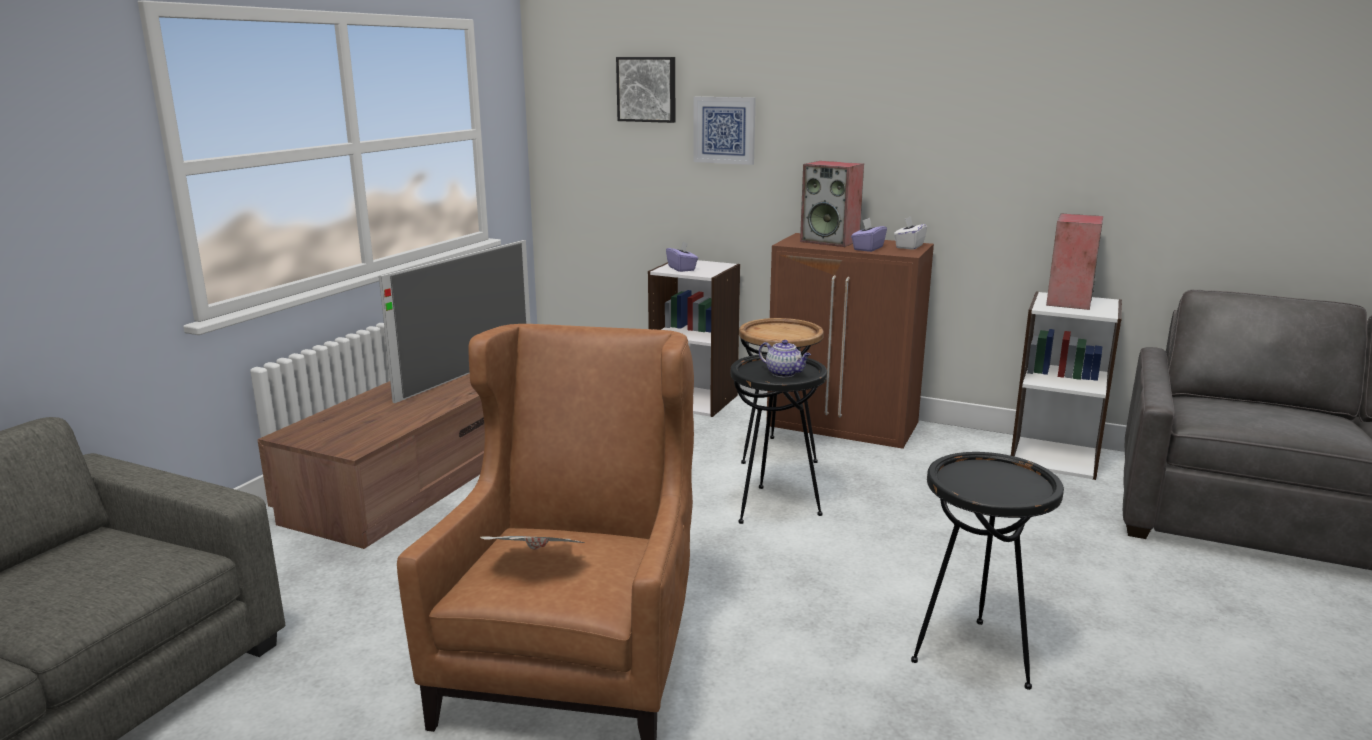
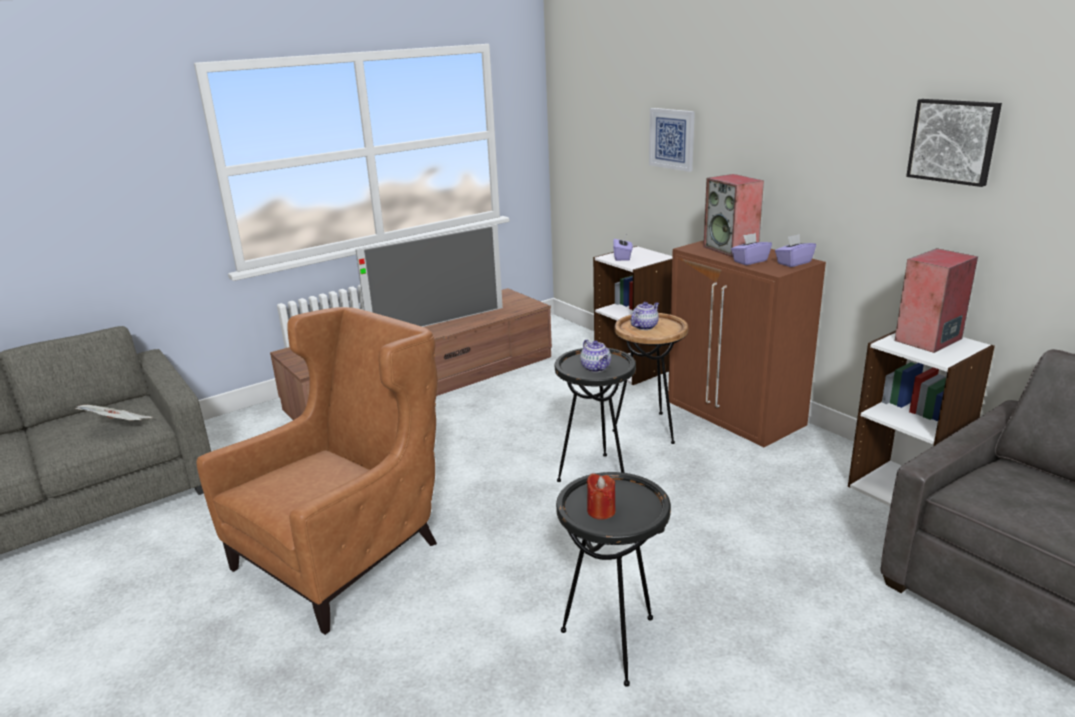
camera: 30 degrees right, 5 degrees up
(538, 564) = (296, 482): newspaper -> newspaper (119, 427)
(647, 89) = (621, 99): picture -> picture (953, 141)
(773, 332) = (644, 326): none -> teapot
(909, 246) = (793, 263): white tissue box -> purple tissue box
(991, 489) = (601, 511): none -> red candle

